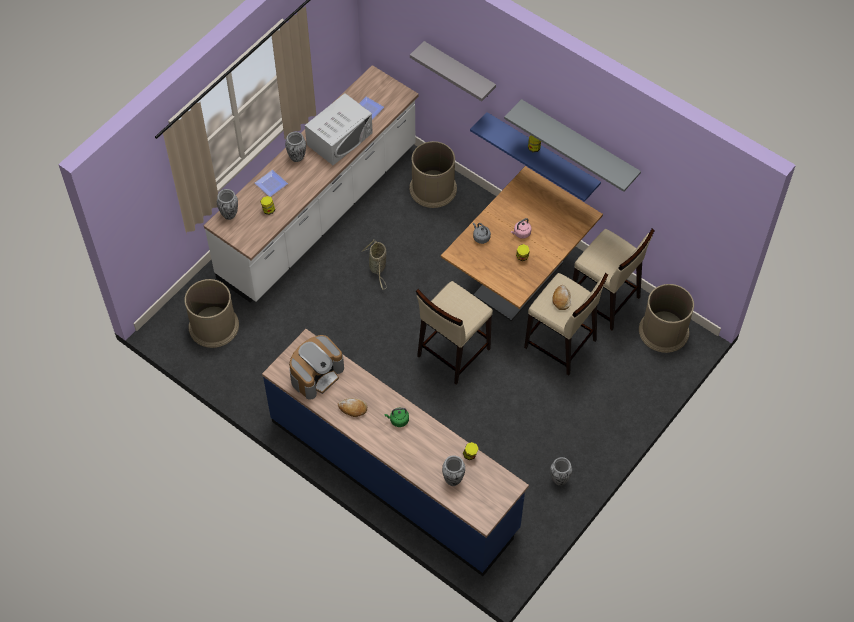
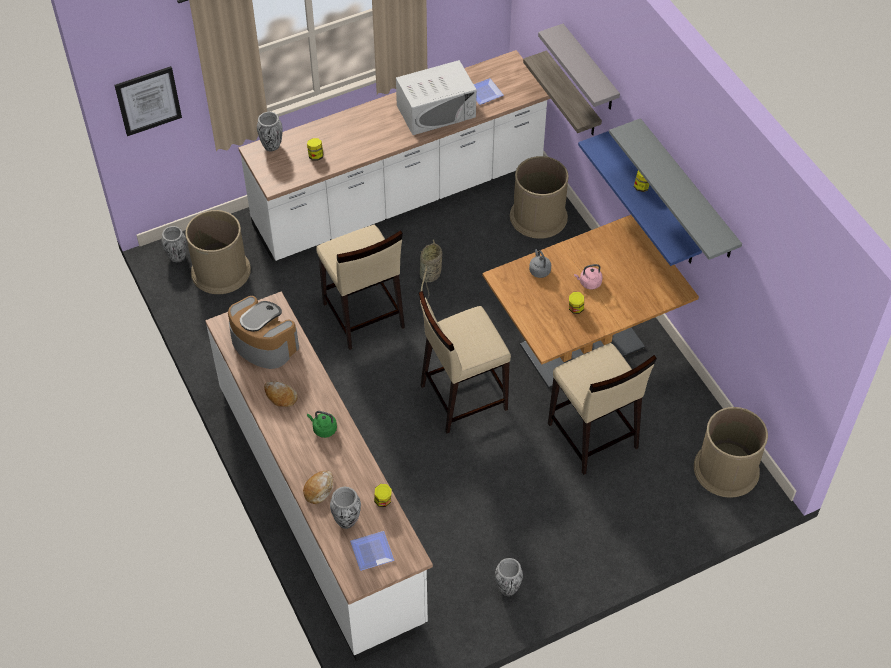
camera: 25 degrees right, 5 degrees down
(136, 218) = (148, 100): none -> picture
(271, 183) = (335, 130): plate -> plate (373, 550)
(297, 157) = (378, 114): vase -> vase (177, 257)
(316, 374) = (263, 343): coffee machine -> coffee machine turned 120 degrees counterclockwise
(394, 474) = (321, 503): blue counter -> white counter
(442, 91) = (572, 95): none -> shelf
(561, 299) = (597, 372): bread -> bread (319, 489)
(604, 300) = (672, 408): beige stool -> beige stool (363, 316)

